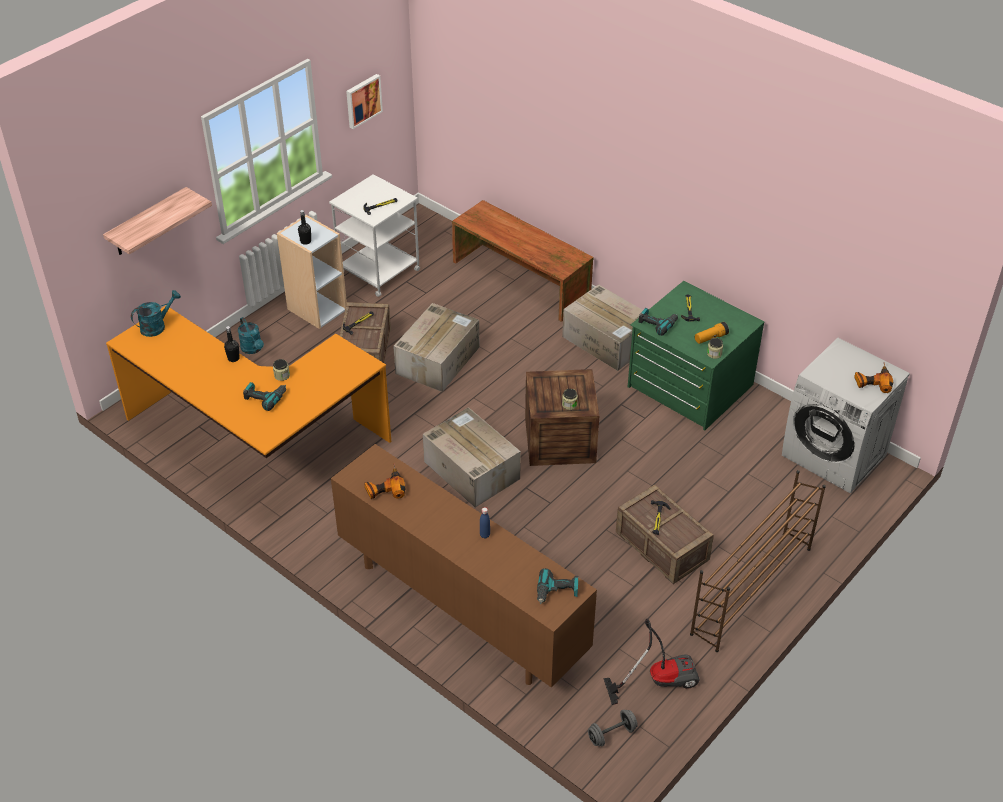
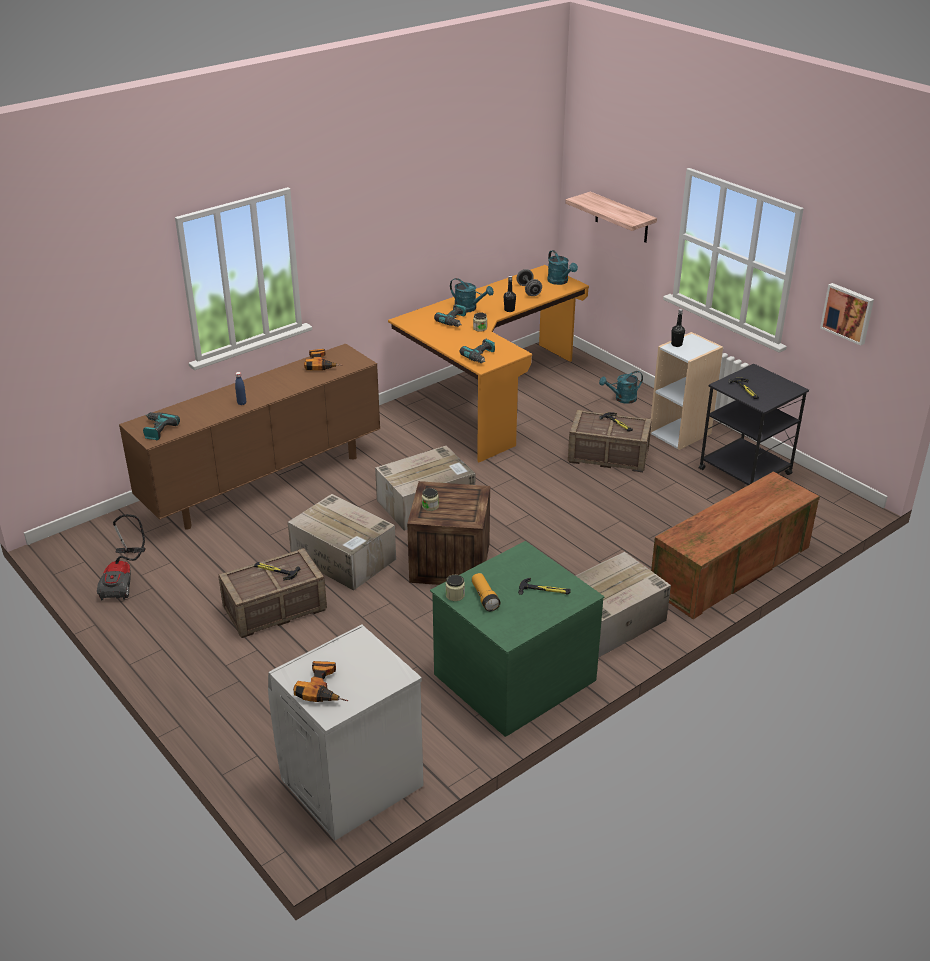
camera: 100 degrees right, 10 degrees down
(232, 389) = (469, 308): none -> turquoise watering can
(379, 270) = (745, 472): white cart -> black cart
(438, 359) = (592, 497): cardboard box -> cardboard box (344, 558)
(612, 734) = (88, 545): grey dumbbell -> grey dumbbell (529, 290)
(657, 323) = (521, 560): power drill -> power drill (481, 356)
(750, 591) = (187, 661): brown shoe rack -> none

